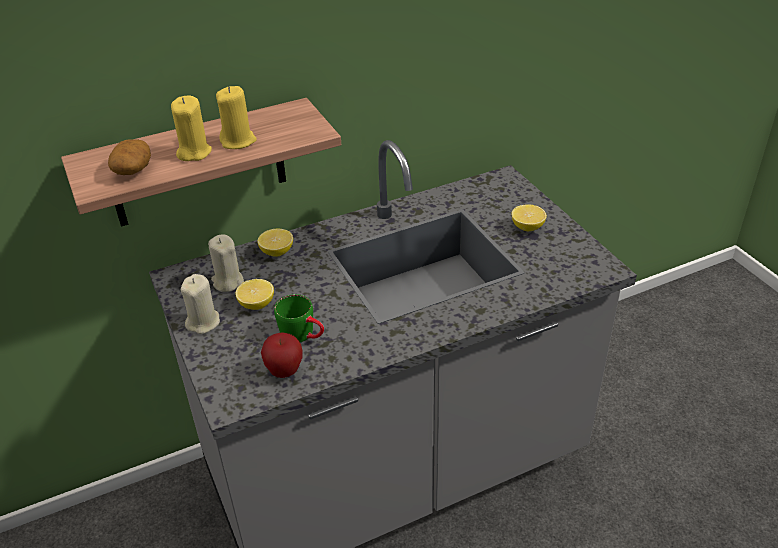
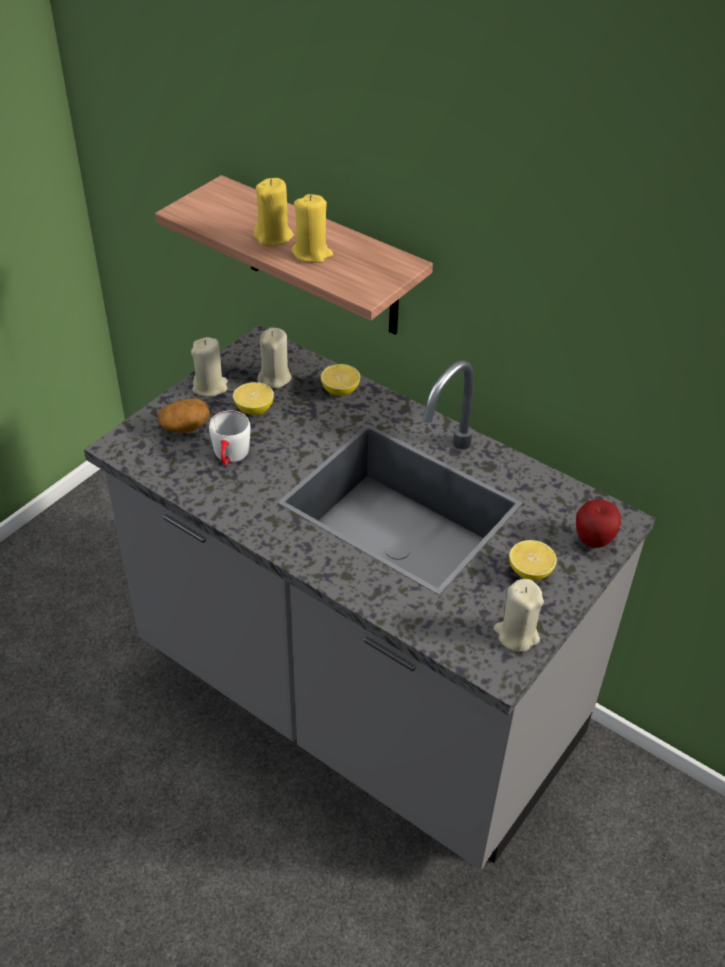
camera: 60 degrees right, 5 degrees up
(133, 170) = (223, 217): potato -> potato (185, 427)
(284, 371) = (175, 464): apple -> apple (593, 541)
(303, 335) = (230, 457): green mug -> white mug
(578, 251) = (516, 634): none -> beige candle

